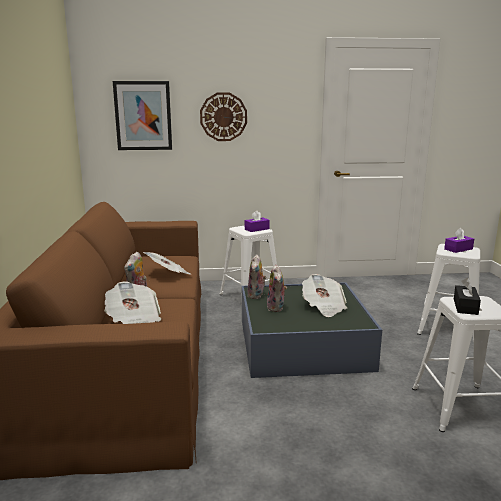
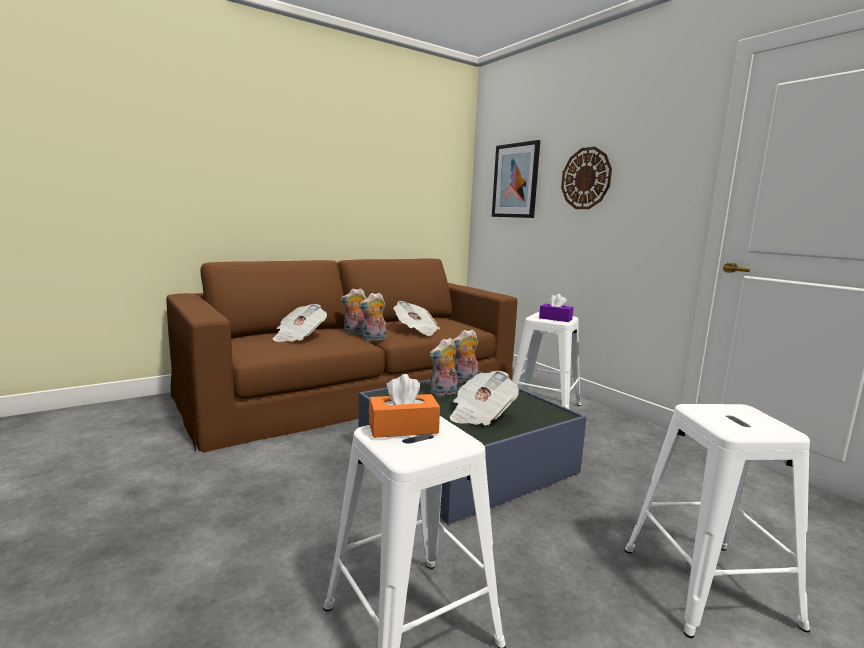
camera: 60 degrees right, 5 degrees down
(169, 295) = (373, 340): none -> plush toy
(458, 249) = (742, 418): purple tissue box -> none
(465, 306) = (403, 428): black tissue box -> orange tissue box

